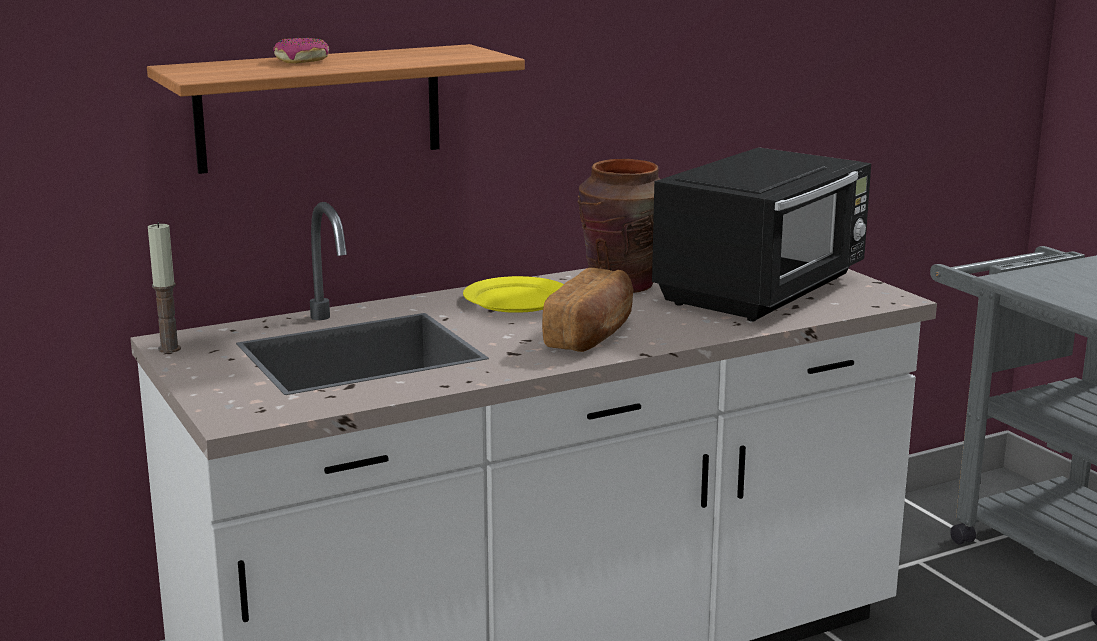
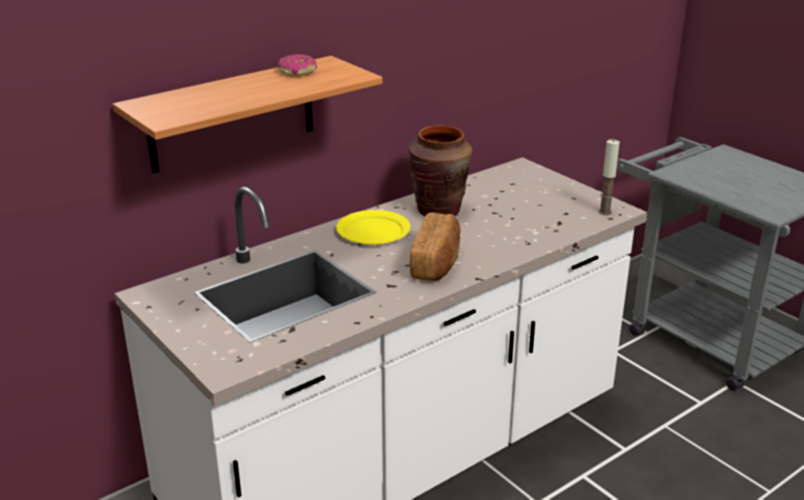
camera: 10 degrees left, 10 degrees up
(169, 349) = (148, 303): candle -> candle (604, 212)
(302, 60) = (225, 89): donut -> donut (298, 72)
(763, 291) = (533, 209): black microwave -> none

